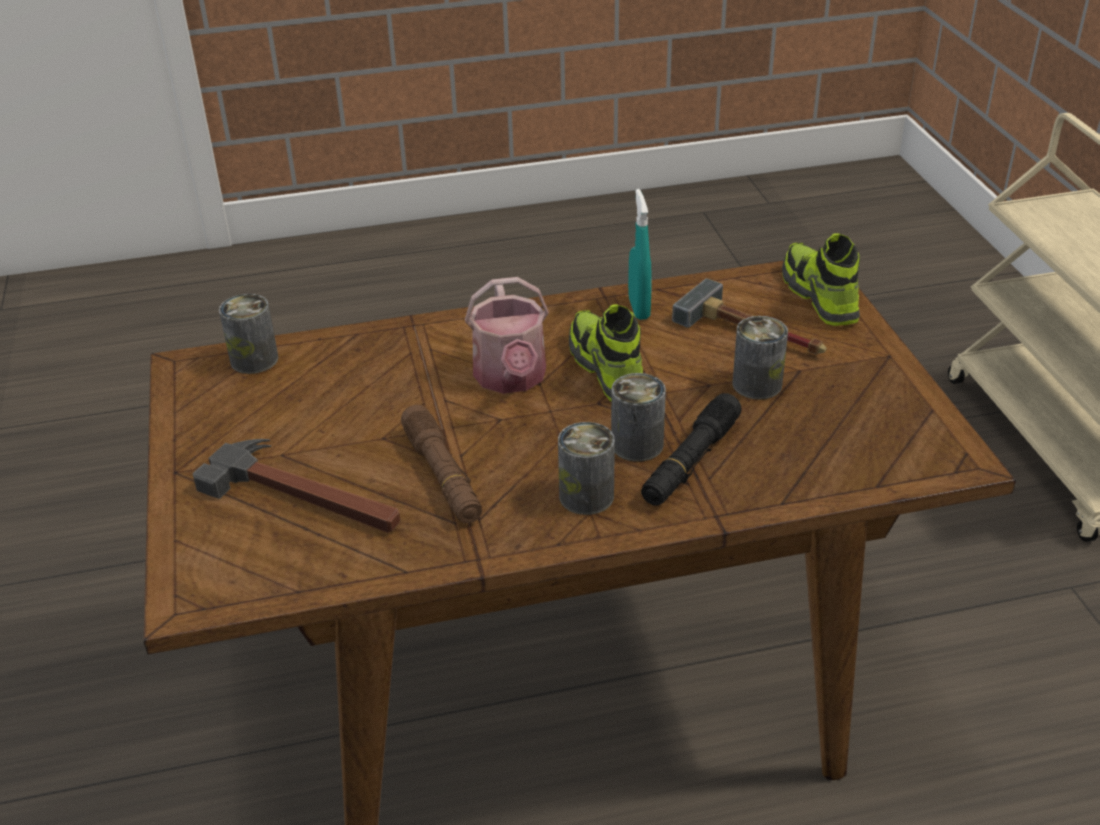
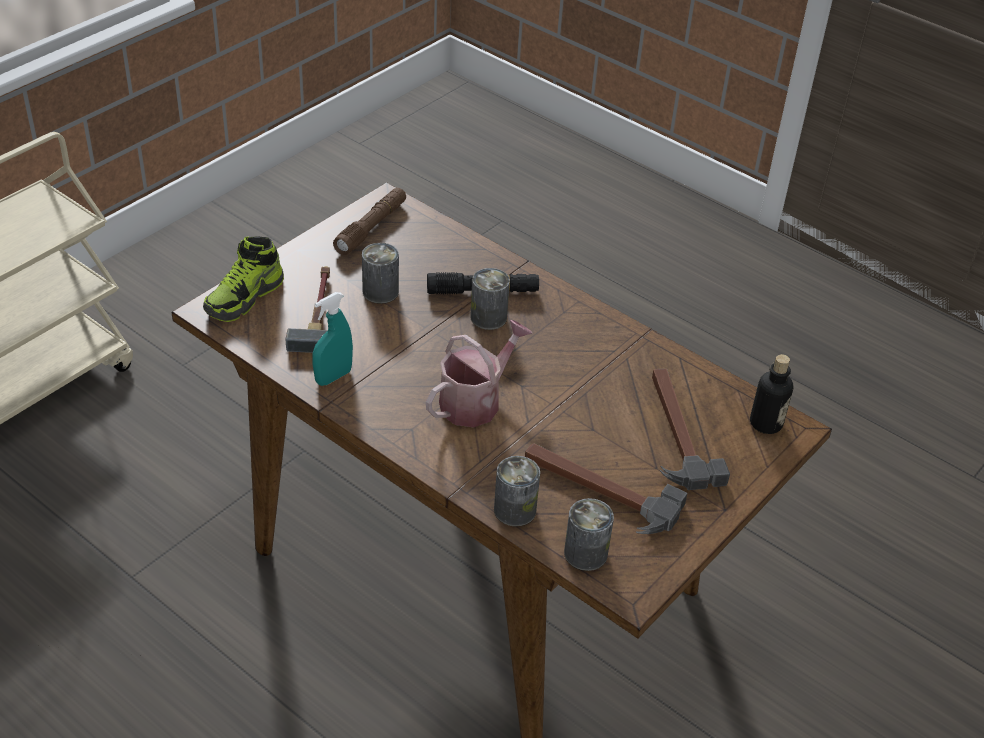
camera: 130 degrees left, 5 degrees up
(224, 580) = (766, 423): none -> bottle
(305, 401) = (599, 490): none -> hammer
(442, 475) = (597, 383): brown flashlight -> brown flashlight (371, 228)
(586, 496) = (553, 318): can -> can (515, 510)
(606, 369) = (423, 362): shoe -> none

